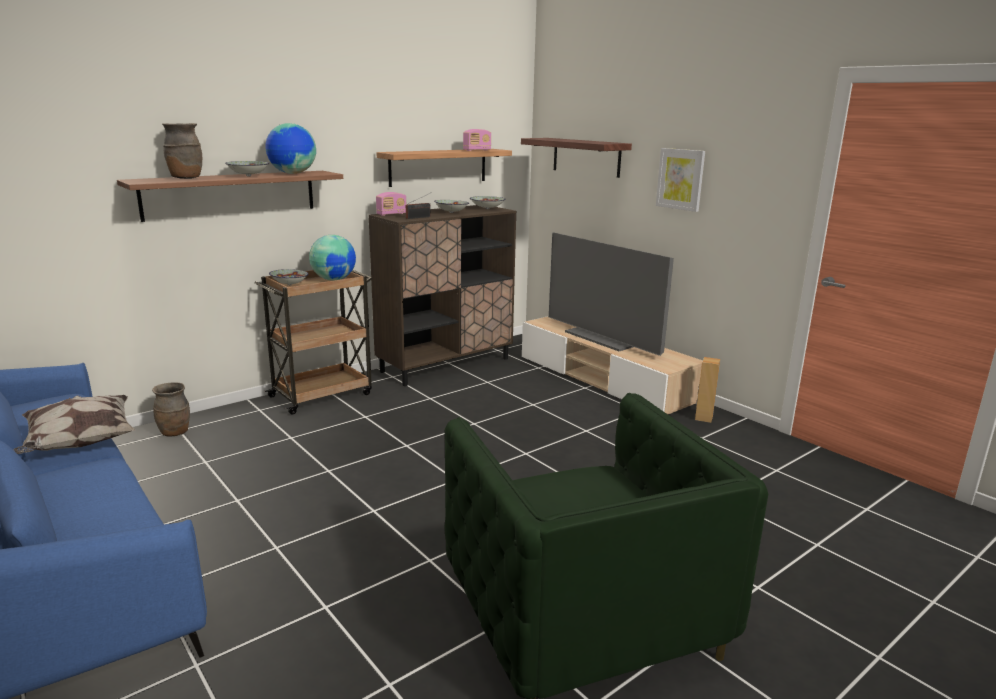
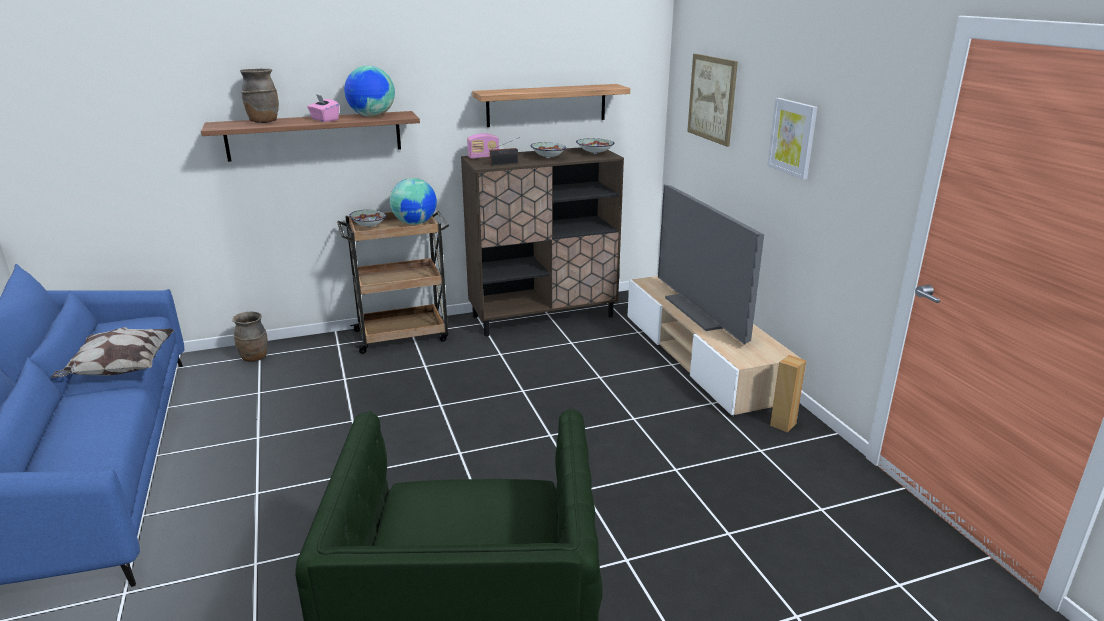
camera: 20 degrees right, 5 degrees up
(249, 176) = (324, 119): bowl -> pink tissue box
(477, 150) = (588, 88): radio -> none
(586, 157) = (712, 98): shelf -> picture

